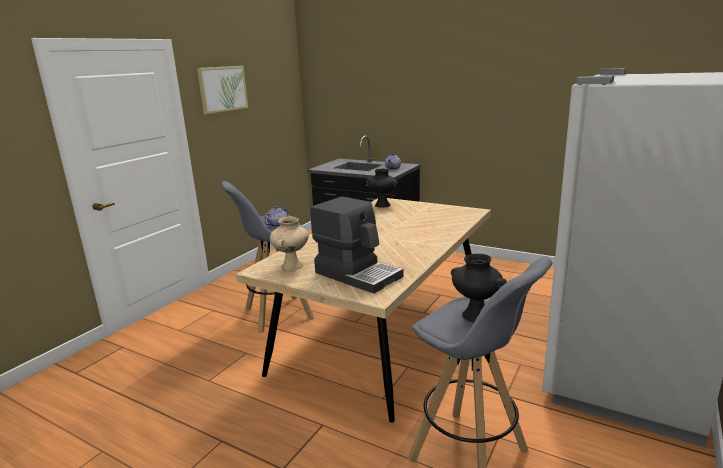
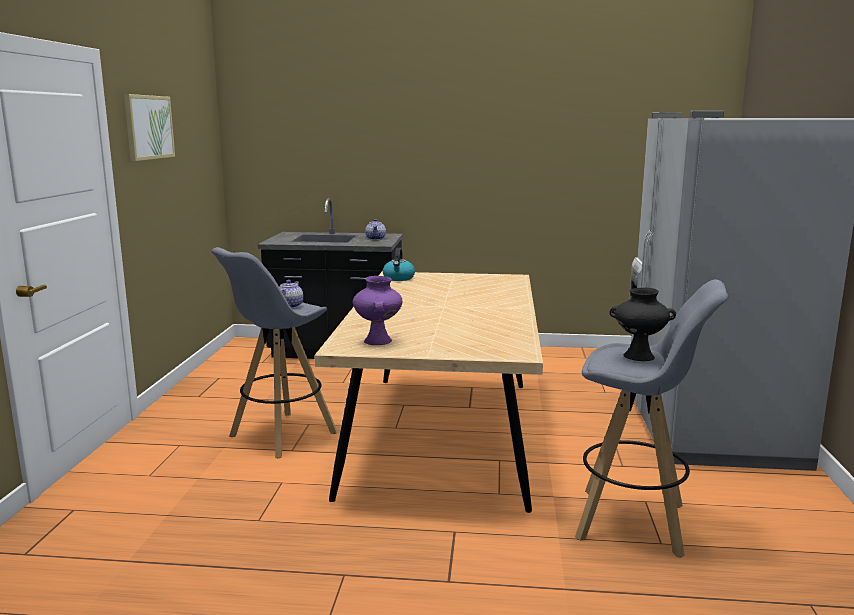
camera: 25 degrees left, 5 degrees down
(292, 266) = (378, 341): beige vase -> purple vase
(358, 274) = (469, 339): coffee machine -> none
(383, 205) = (399, 278): black vase -> kettle

